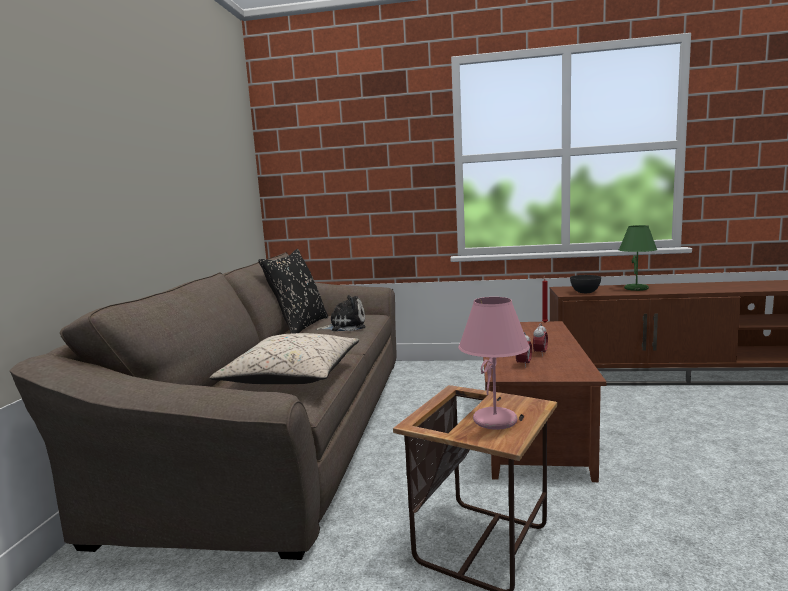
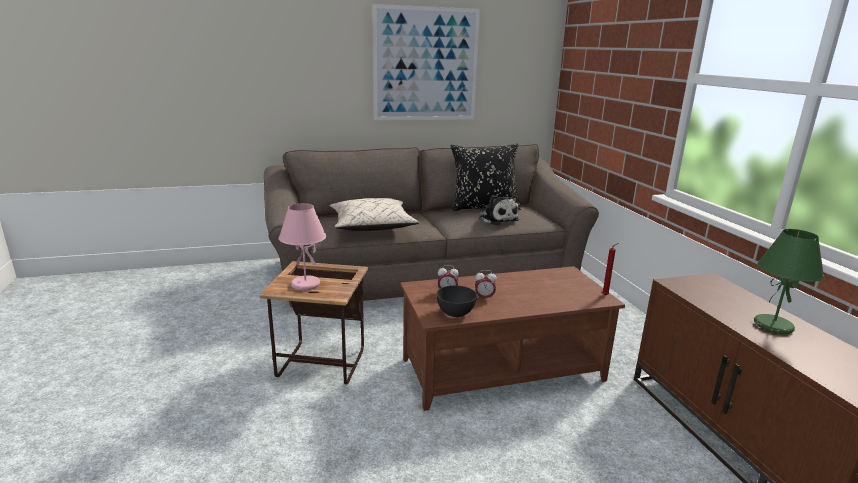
camera: 65 degrees right, 10 degrees up
(173, 164) = (426, 65): none -> picture
(585, 292) = (698, 293): grey bowl -> grey bowl (455, 313)

